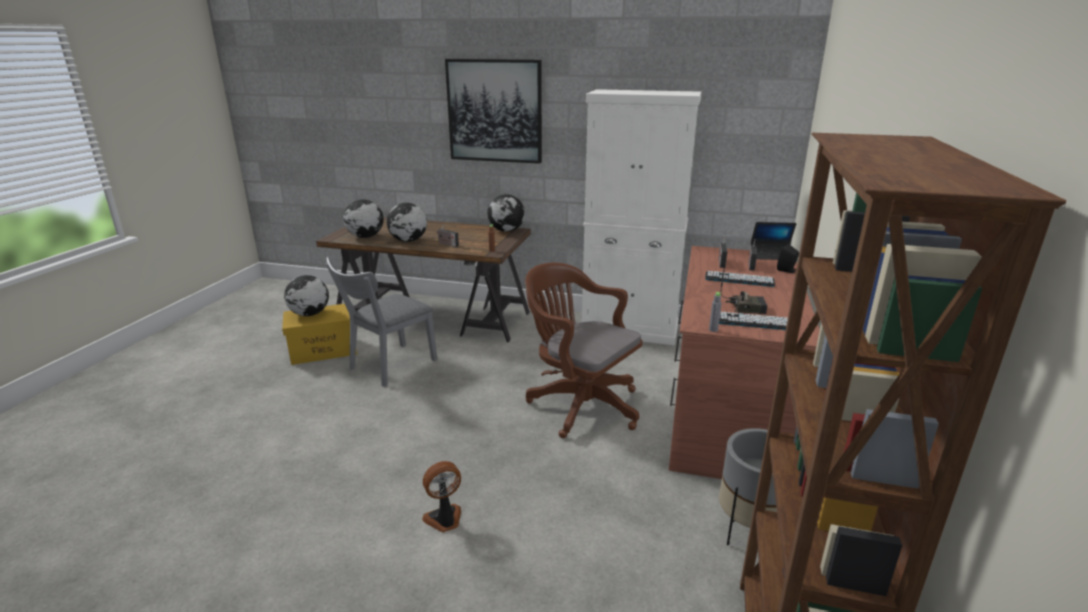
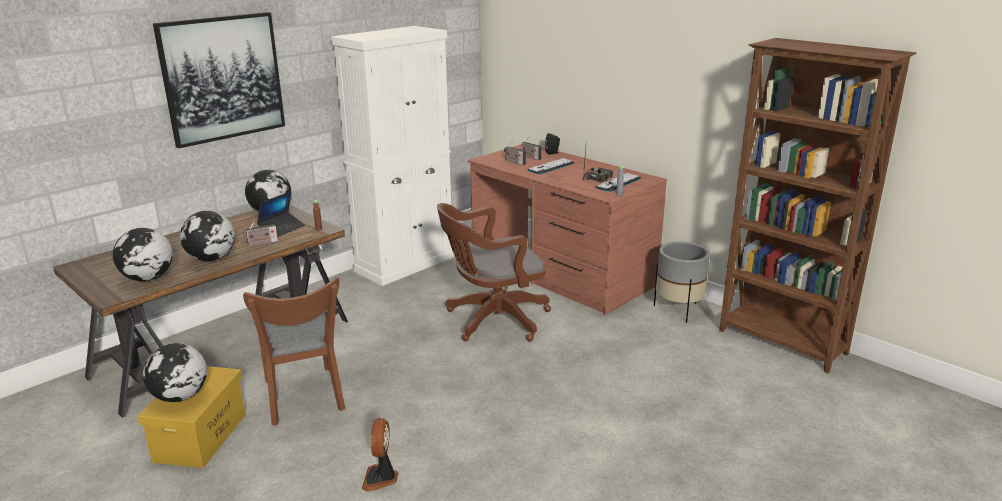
camera: 60 degrees left, 0 degrees up
(388, 366) = (304, 399): grey chair -> brown chair
(444, 520) = (586, 418): fan -> fan (381, 478)
(772, 255) = (521, 148): laptop -> laptop (282, 229)

